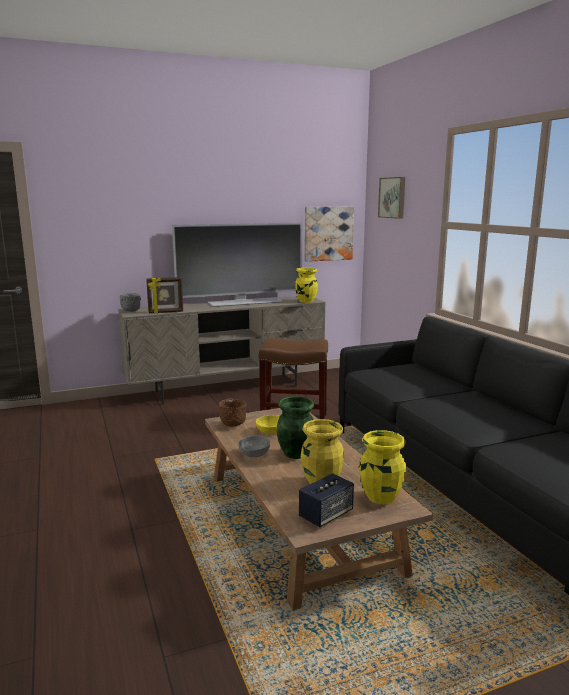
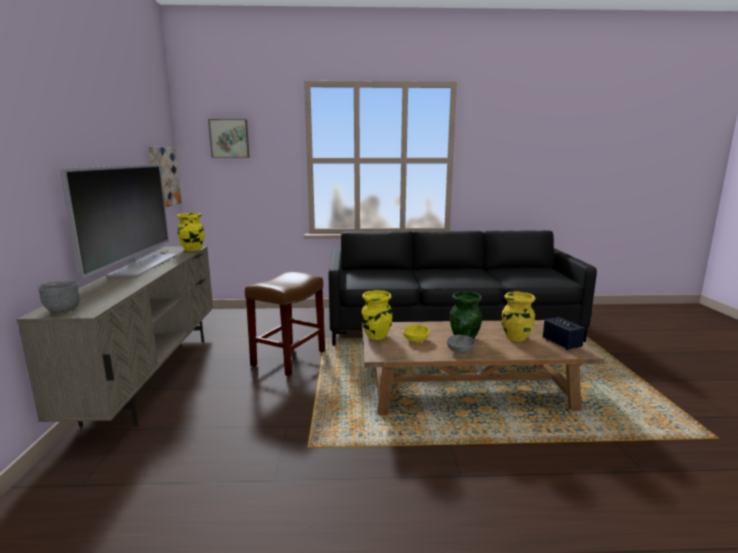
camera: 70 degrees left, 0 degrees up
(166, 312) = (119, 296): picture frame -> none
(232, 425) = (391, 352): brown bowl -> none
(380, 497) = (537, 327): yellow vase -> yellow vase (376, 336)

